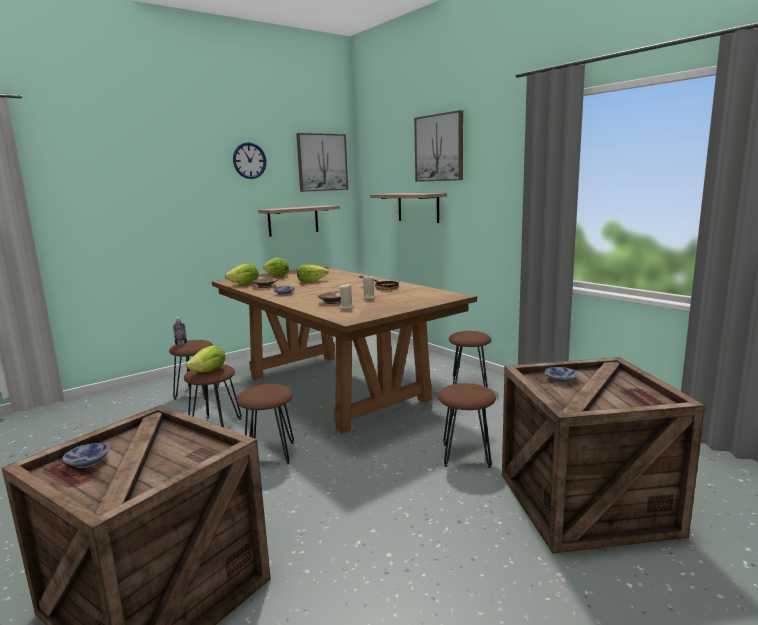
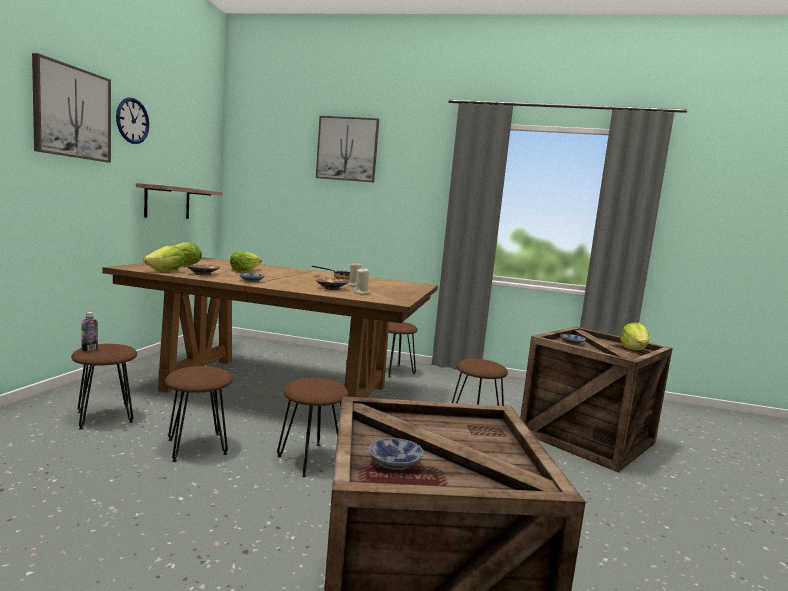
camera: 40 degrees left, 5 degrees down
(209, 371) = (205, 374): lettuce -> lettuce (634, 349)
(322, 162) = (196, 141): picture -> picture (72, 112)
(418, 207) = (314, 203): shelf -> none

